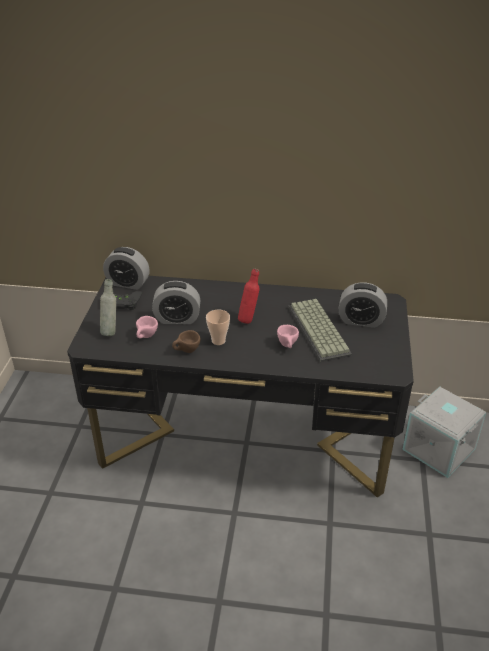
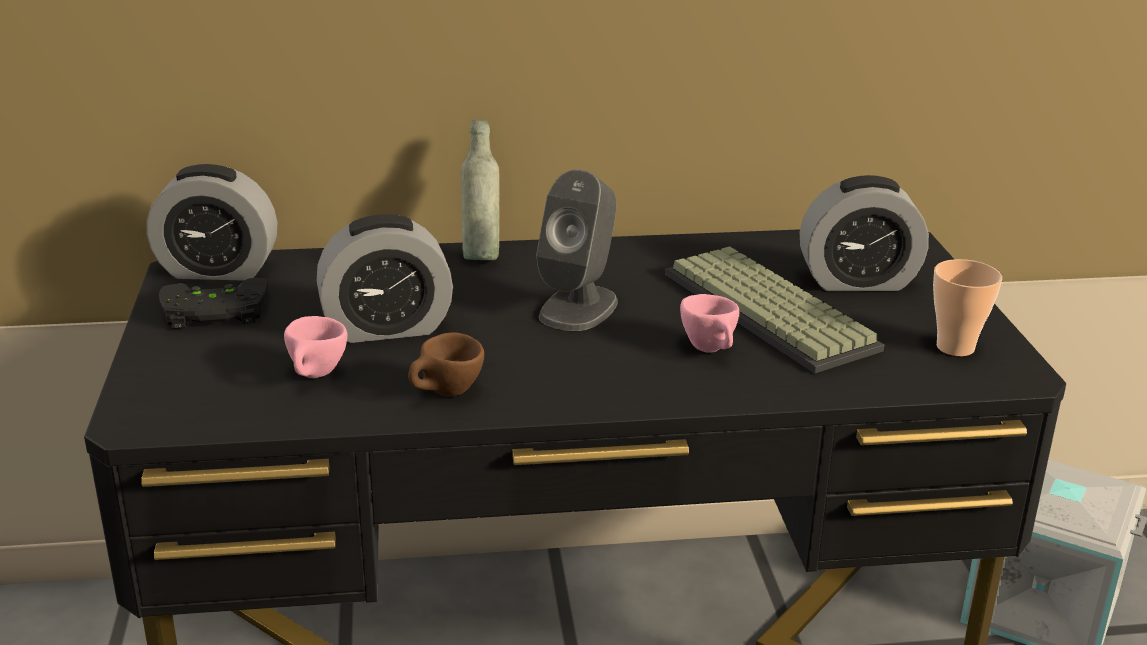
camera: 15 degrees left, 10 degrees down
(110, 331) = (205, 375): grey bottle -> grey bottle (481, 256)
(218, 341) = (522, 361): cup -> cup (955, 347)
(249, 319) = (579, 308): red bottle -> grey speaker

